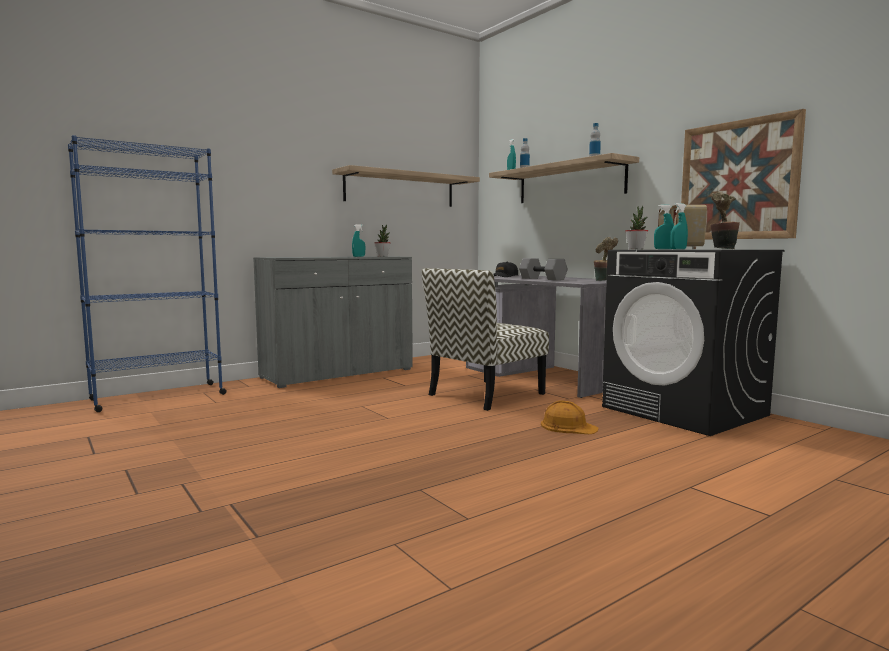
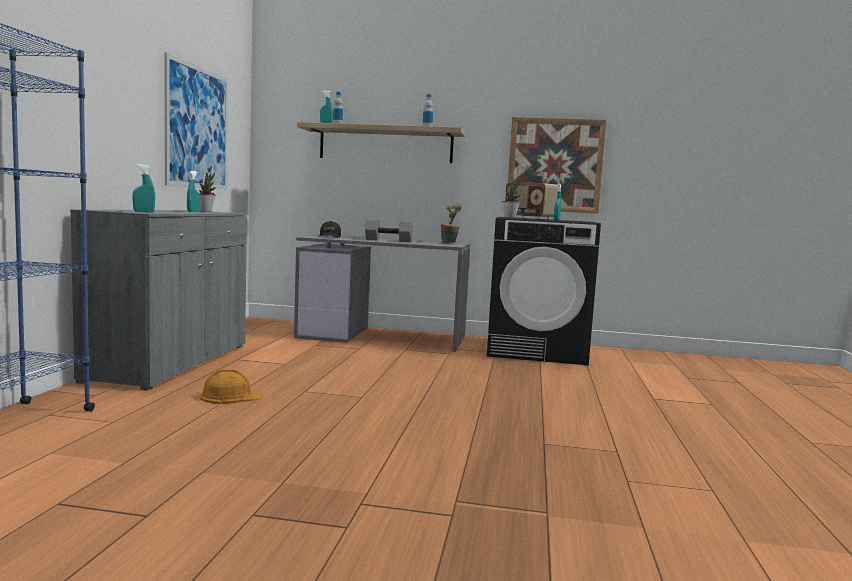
camera: 45 degrees left, 0 degrees up
(400, 189) = (198, 128): shelf -> picture
(485, 395) = (382, 361): chair -> none
(568, 426) = (505, 375): orange hard hat -> orange hard hat (231, 396)
(663, 249) = (541, 219): turquoise spray bottle -> turquoise spray bottle (144, 212)
(721, 249) = (579, 221): potted plant -> none

